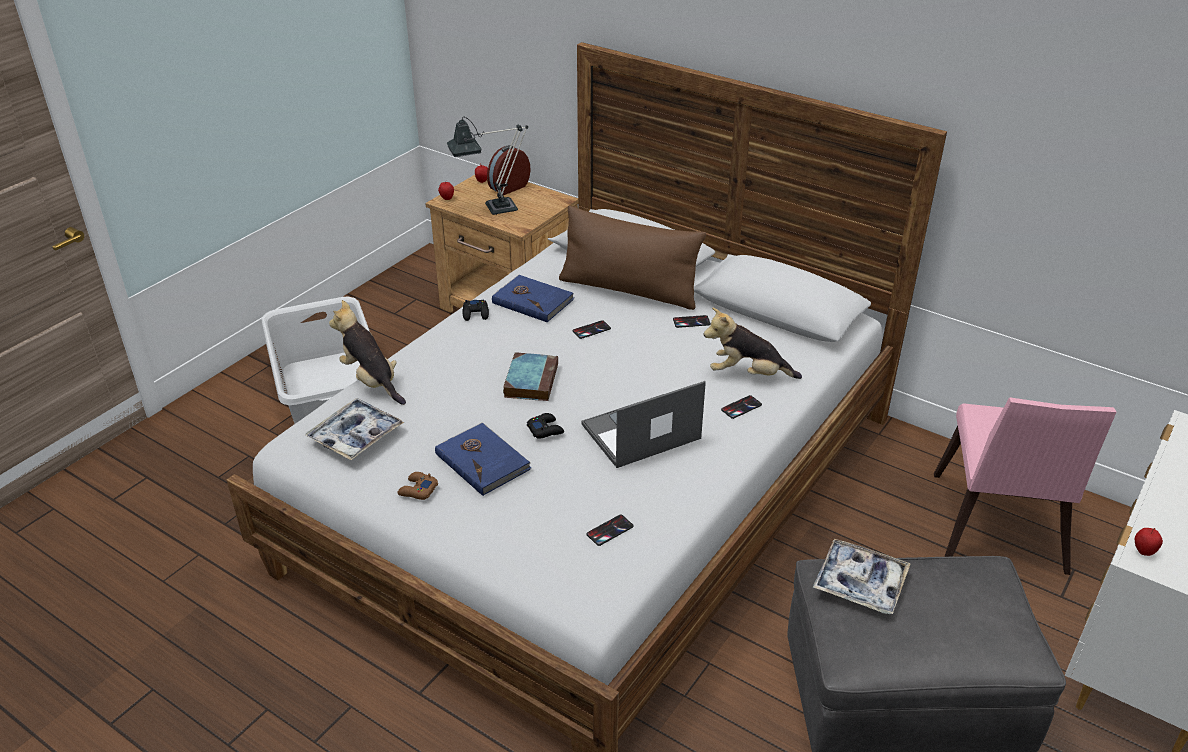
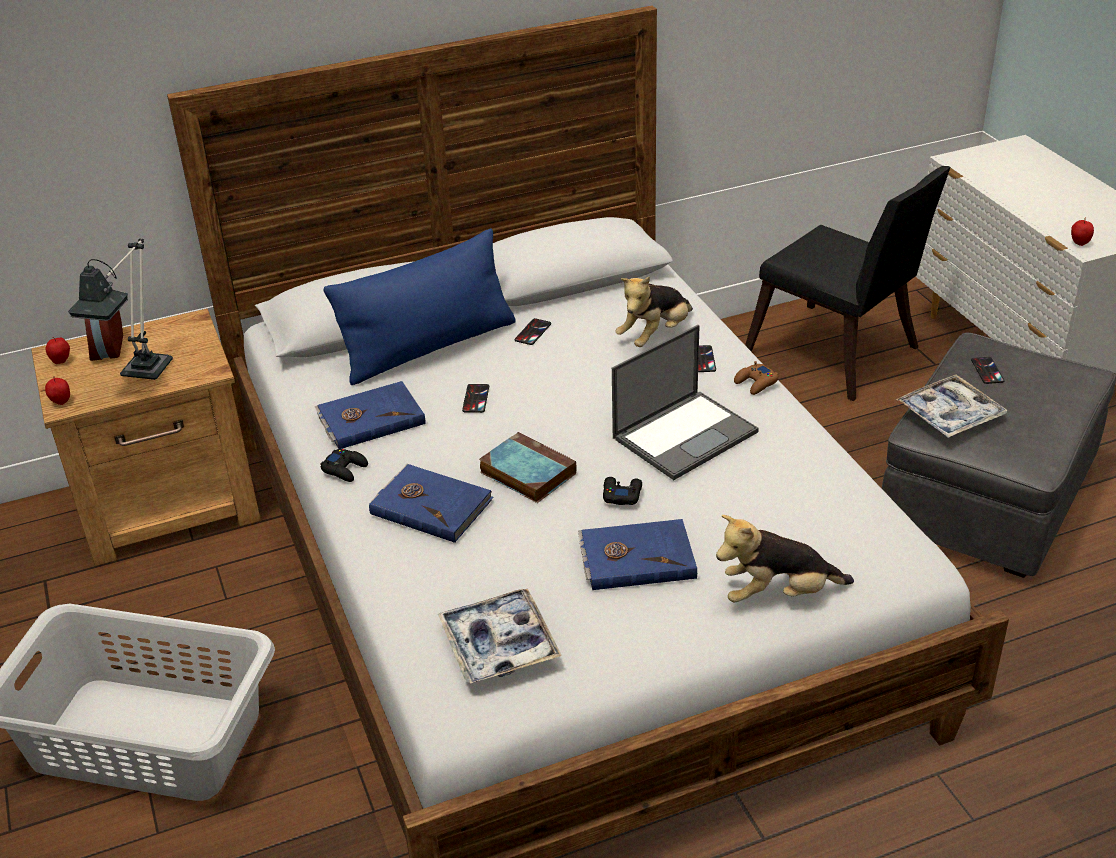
camera: 55 degrees left, 0 degrees up
(371, 381) = (396, 598): plush toy -> plush toy (778, 594)
(417, 490) = (644, 626): brown game controller -> brown game controller (756, 383)
(466, 358) = (431, 505): none -> blue book
(609, 530) = (820, 510): phone -> phone (987, 371)
(629, 290) = (429, 347): brown pillow -> blue pillow
(640, 432) = (685, 434): laptop -> laptop turned 135 degrees counterclockwise
(996, 530) = (838, 356): pink chair -> black chair

